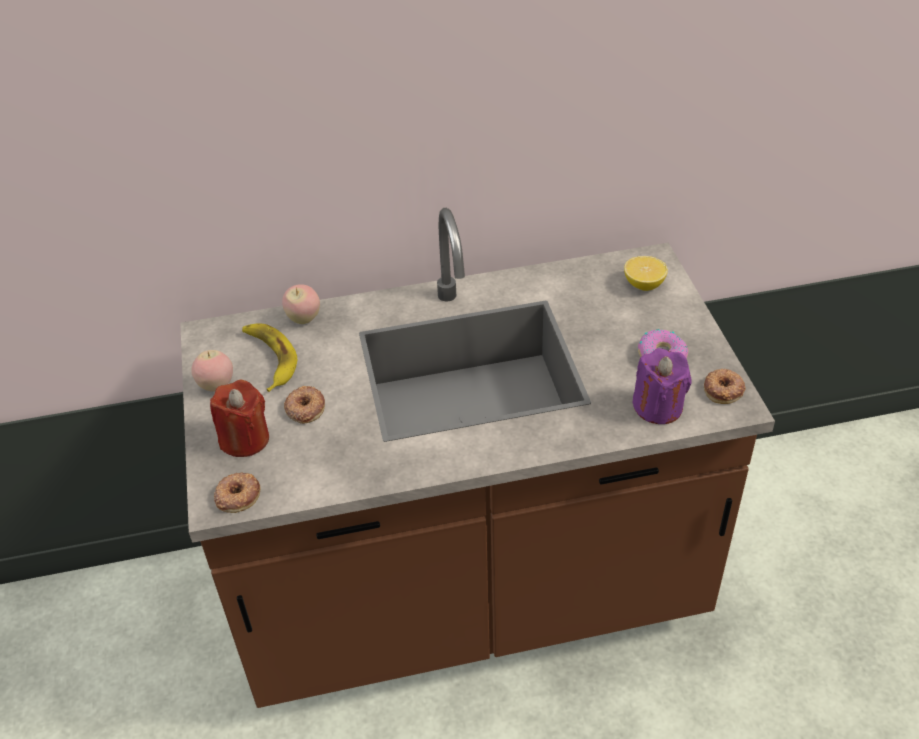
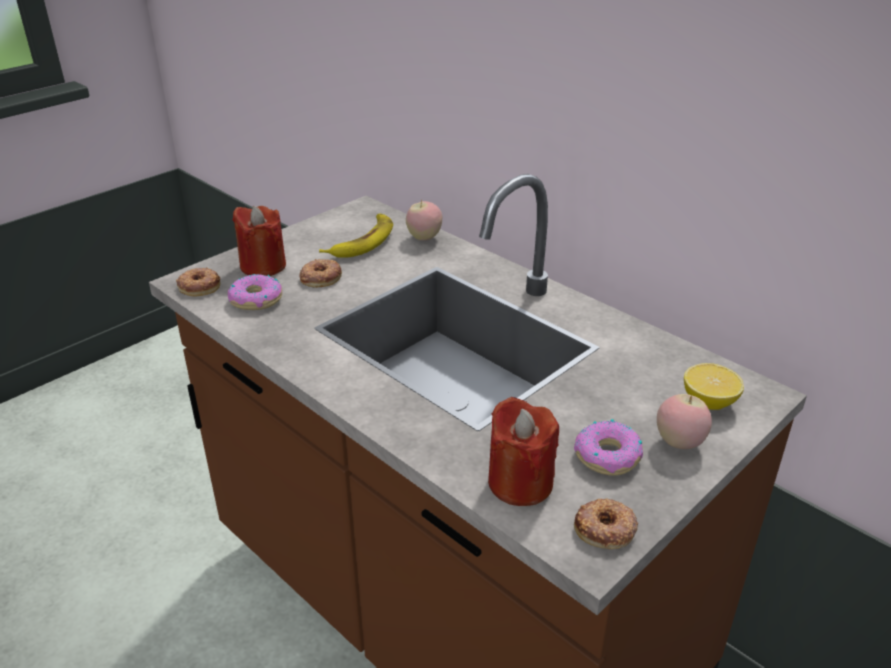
camera: 55 degrees right, 10 degrees down
(216, 386) = (311, 233): apple -> apple (679, 443)
(302, 463) = (256, 300): none -> donut
(658, 407) = (520, 483): purple candle -> red candle

